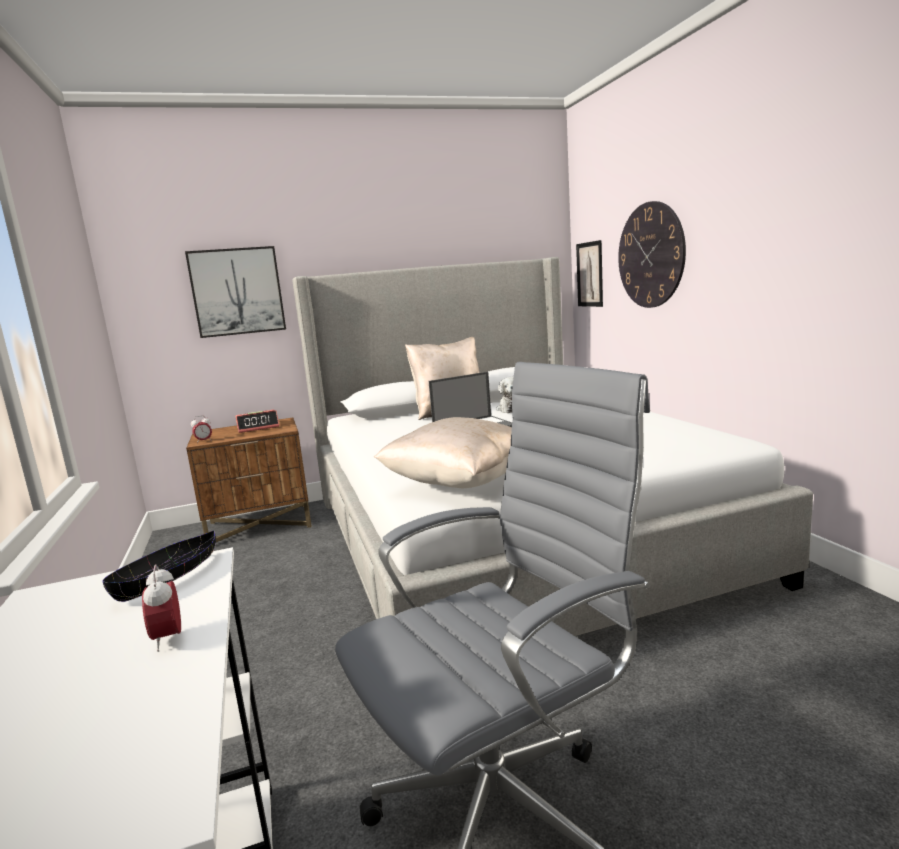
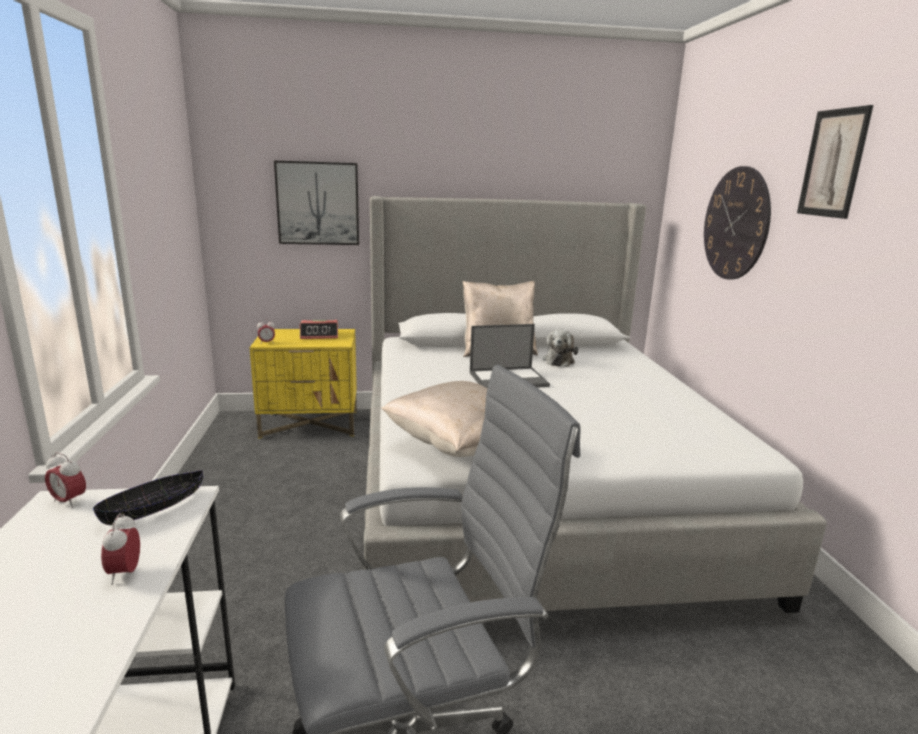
camera: 10 degrees right, 5 degrees up
(57, 592) = (69, 501): none -> alarm clock
(260, 524) = (310, 424): brown nightstand -> yellow nightstand
(590, 274) = (677, 227): picture -> picture (833, 163)

